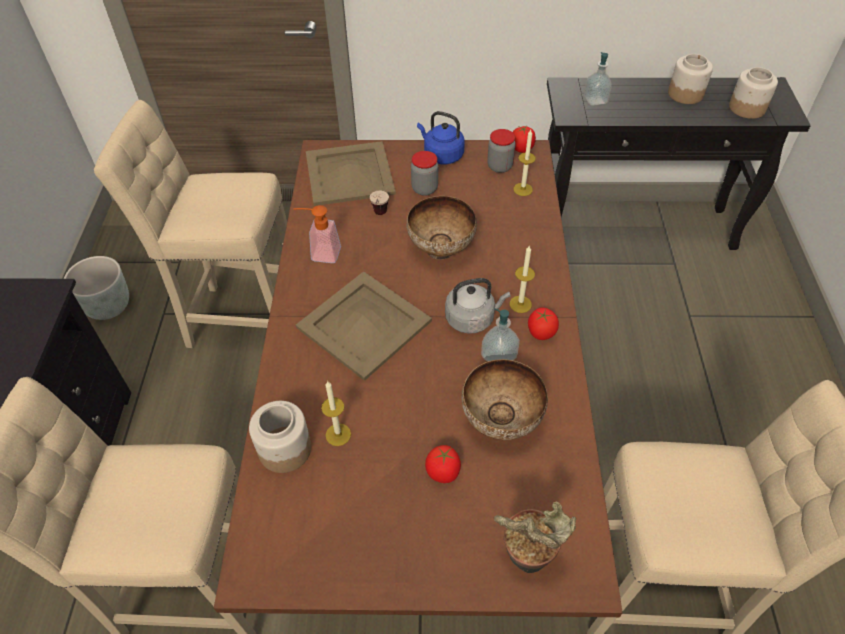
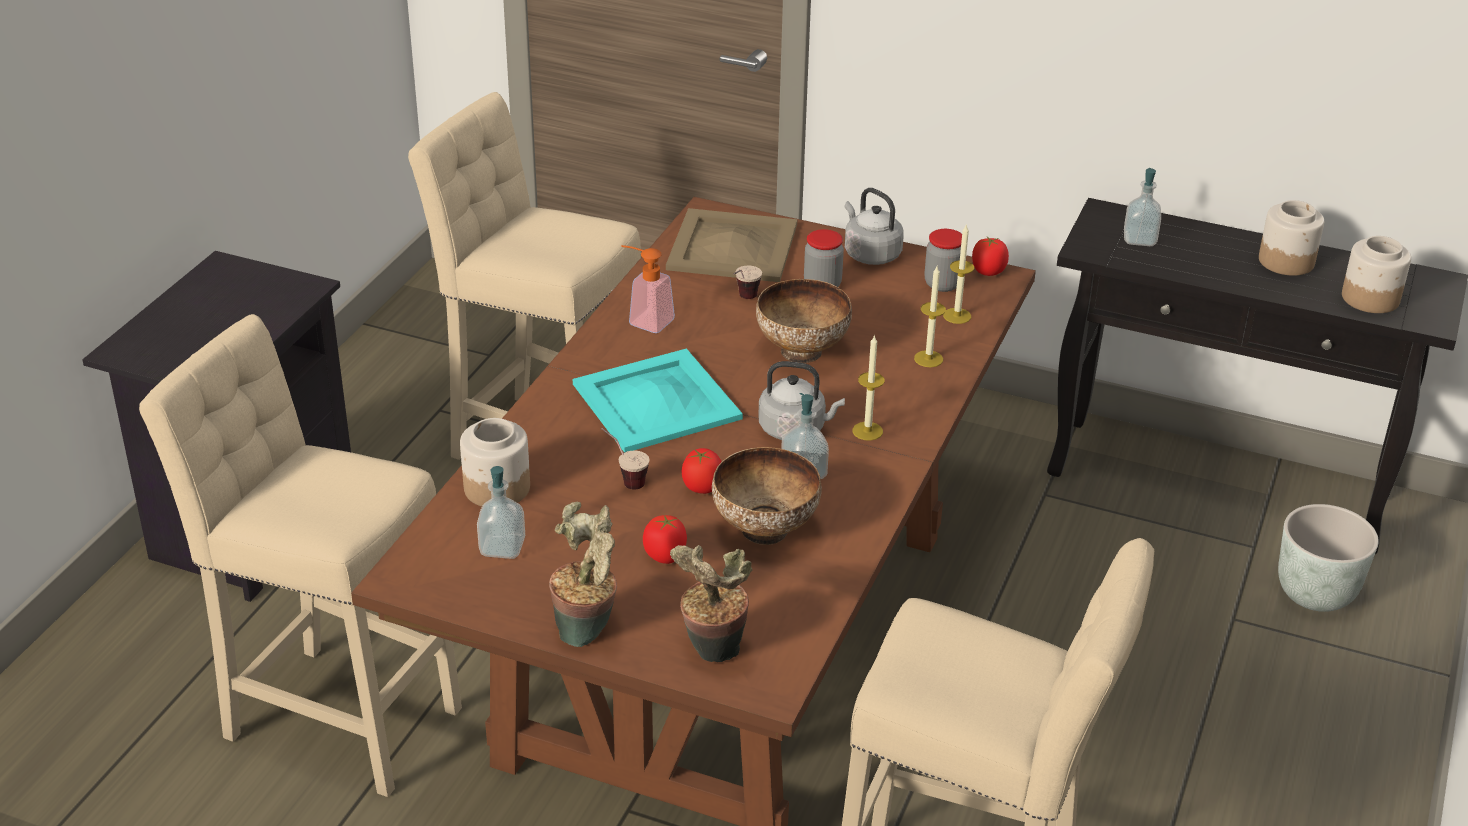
camera: 20 degrees right, 15 degrees down
(109, 306) = (370, 383): grey planter -> grey planter (1315, 593)
(316, 510) = (502, 547): none -> soap dispenser
(338, 434) = (564, 492): candle -> candle (928, 359)
(364, 325) = (656, 402): beige tray -> turquoise tray
(376, 406) = (624, 479): none -> cup
(423, 575) = (588, 631): none -> potted plant
(441, 155) = (870, 254): blue kettle -> grey kettle
(540, 333) = (874, 465): tomato -> tomato (702, 487)

